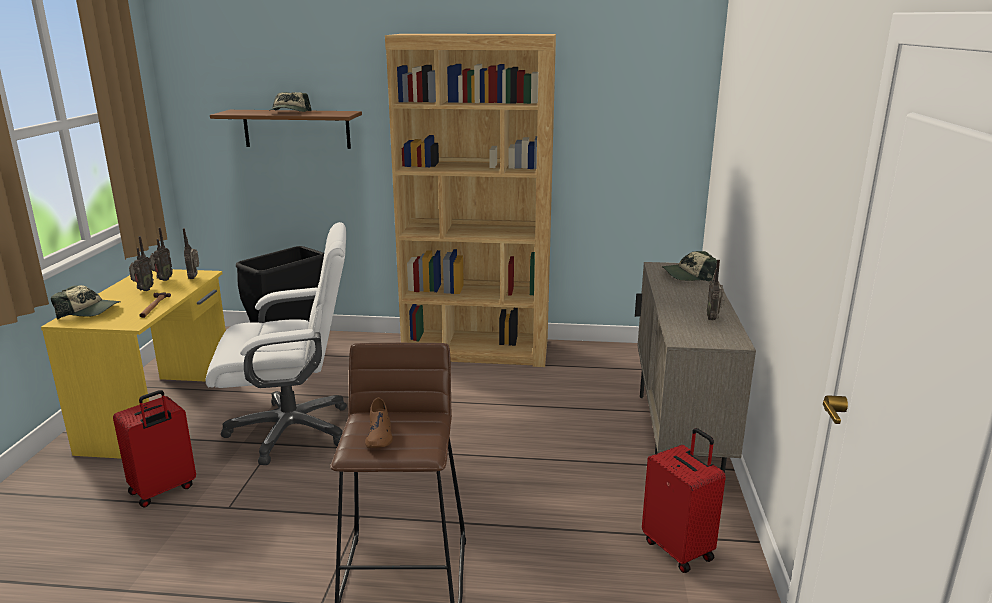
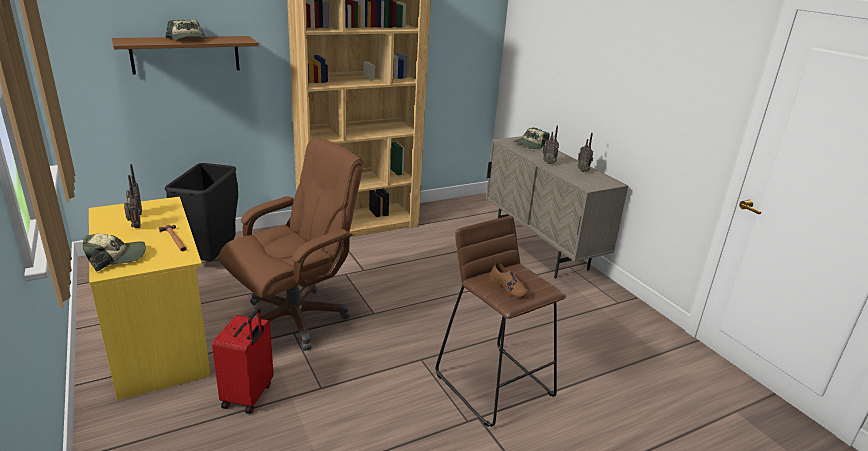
camera: 35 degrees left, 5 degrees up
(195, 278) = (165, 207): radio -> radio (549, 163)
(292, 430) = (295, 318): white office chair -> brown office chair
(679, 549) = (609, 314): red suitcase -> none

